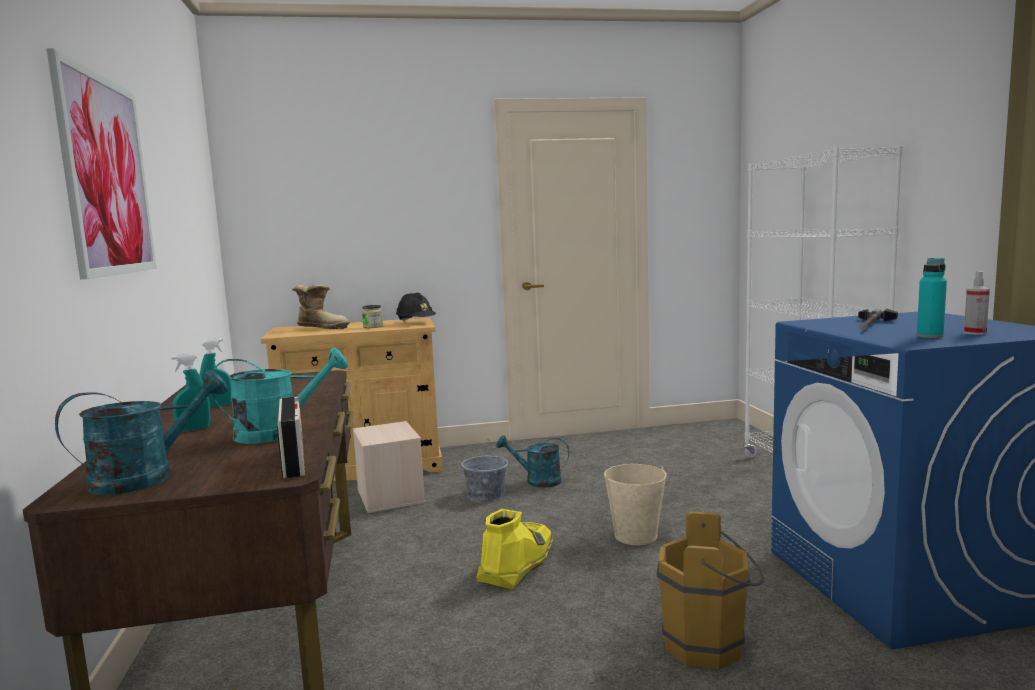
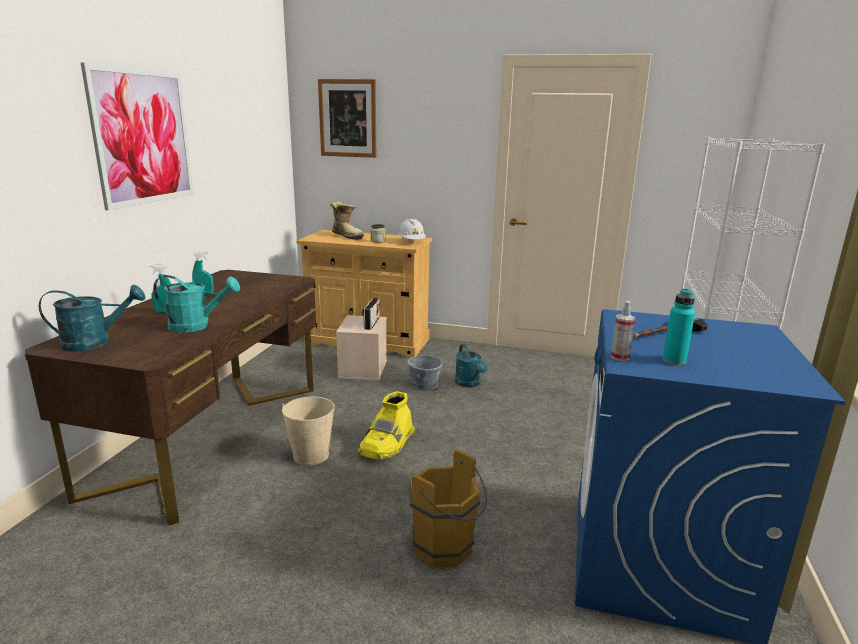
camera: 25 degrees right, 10 degrees up
(293, 461) = (168, 351): radio -> radio (372, 323)
(302, 178) = (348, 118): none -> picture
(416, 322) = (411, 242): black hard hat -> white hard hat
(517, 565) = (387, 445): yellow boot -> yellow boot turned 150 degrees clockwise
(537, 481) = (470, 384): turquoise watering can -> turquoise watering can turned 150 degrees counterclockwise
(635, 535) = (491, 449): beige bucket -> beige bucket (311, 455)
(975, 333) = (726, 367): spray bottle -> spray bottle (620, 357)

